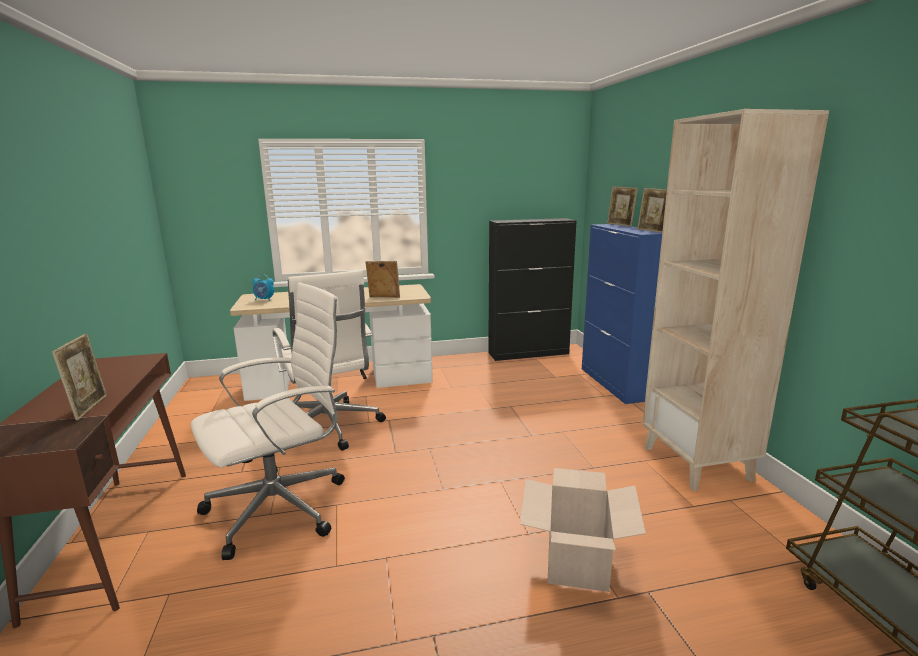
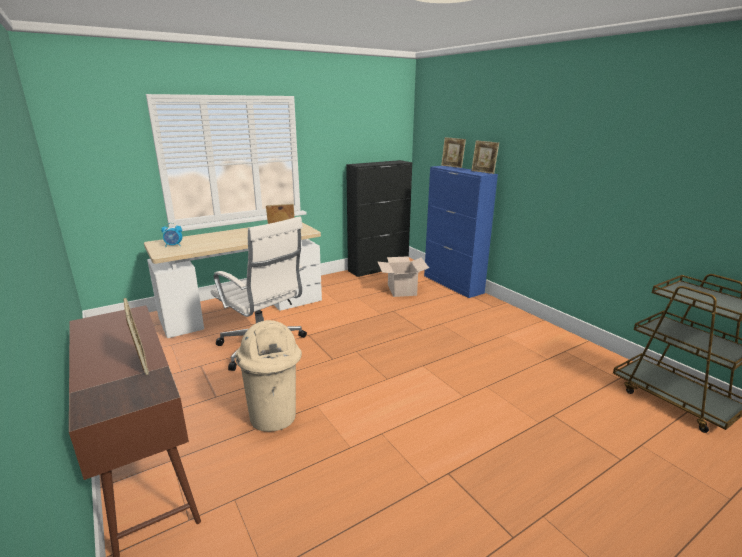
camera: 20 degrees left, 5 degrees up
(281, 507) = (274, 416): white office chair -> beige trash can
(577, 560) = (503, 406): cardboard box -> cardboard box (402, 290)
(697, 463) = (535, 331): beige bookcase -> none

